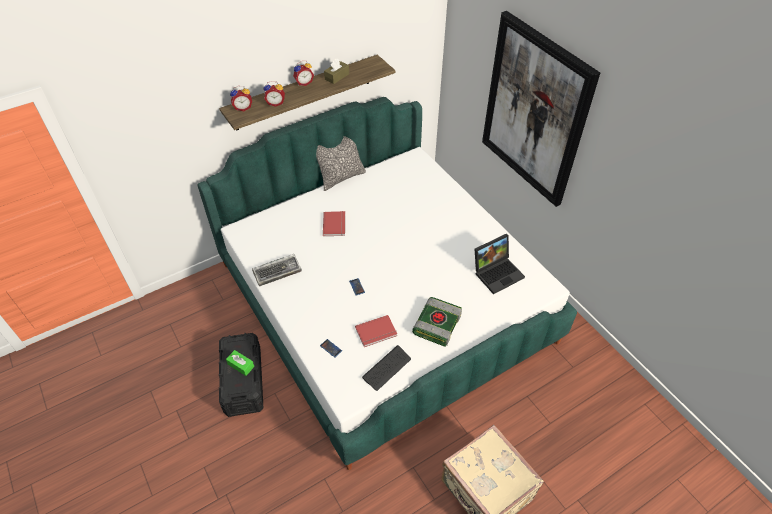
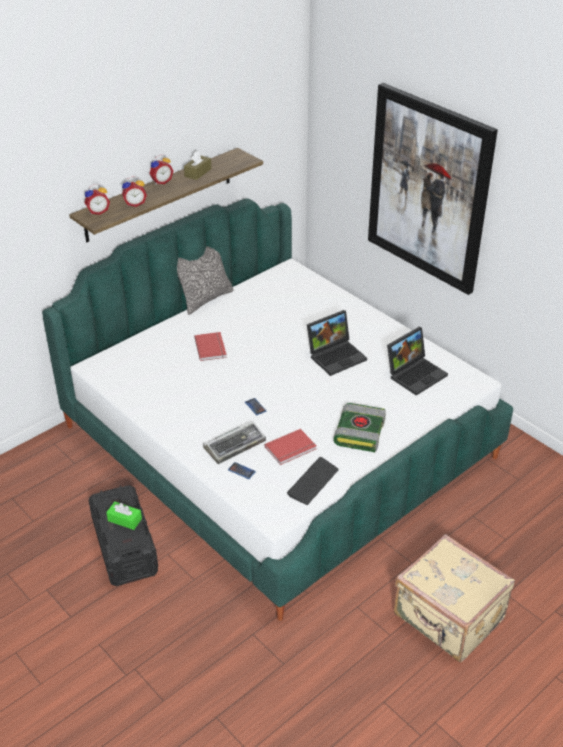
camera: 10 degrees left, 10 degrees down
(277, 271) = (155, 402): keyboard -> keyboard (235, 445)
(435, 245) = (336, 355): none -> laptop

